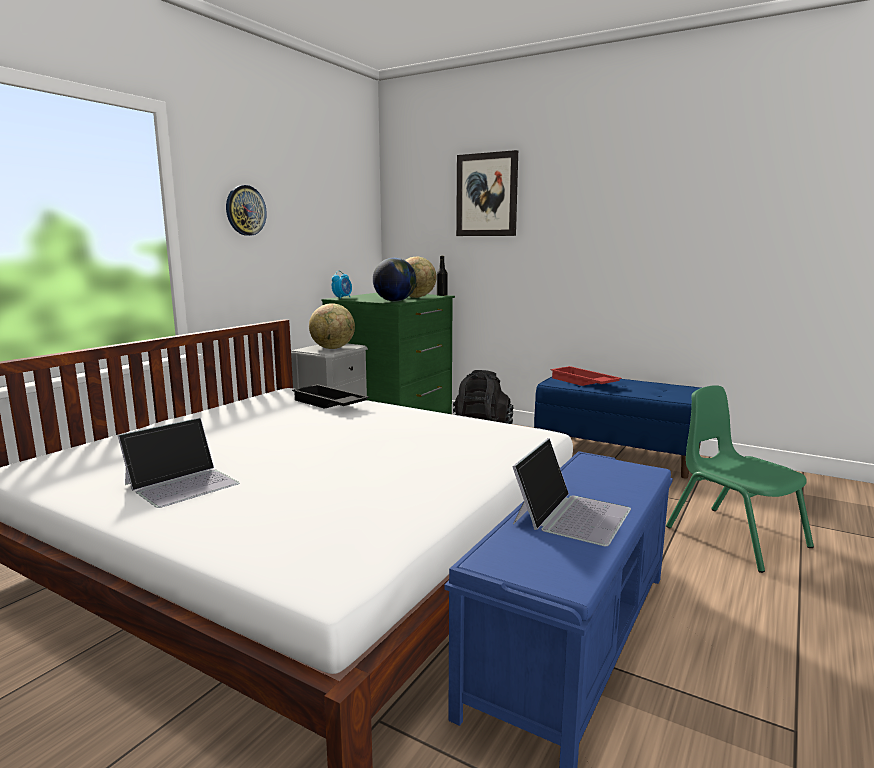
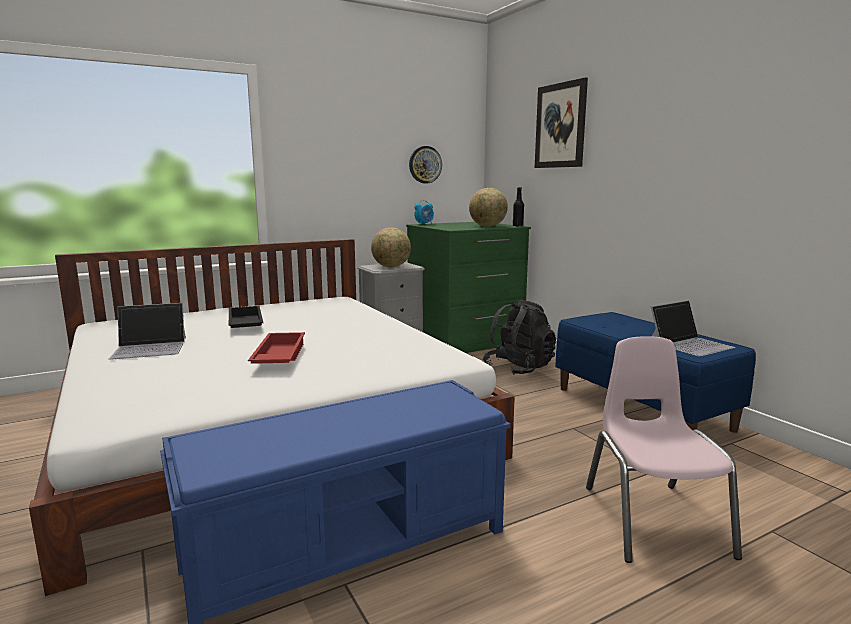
camera: 30 degrees right, 0 degrees up
(245, 210) = (328, 147): wall clock -> wall clock (425, 164)
(328, 404) = (344, 311): black tray -> black tray (244, 324)
(394, 301) = (454, 228): globe -> none
(571, 515) = (323, 426): laptop -> laptop (690, 344)
(583, 382) = (611, 324): red tray -> red tray (278, 357)
(735, 537) = (654, 520): green chair -> pink chair

